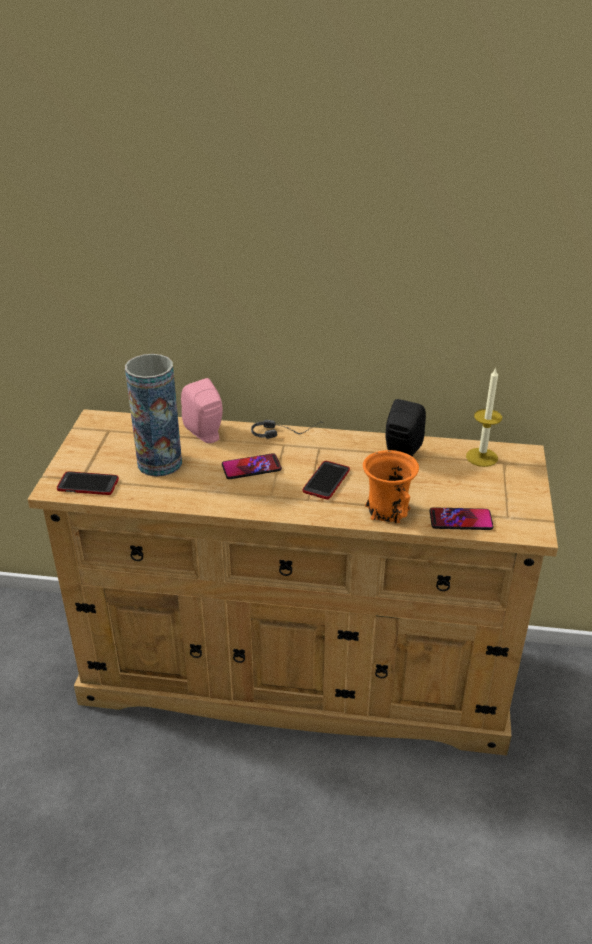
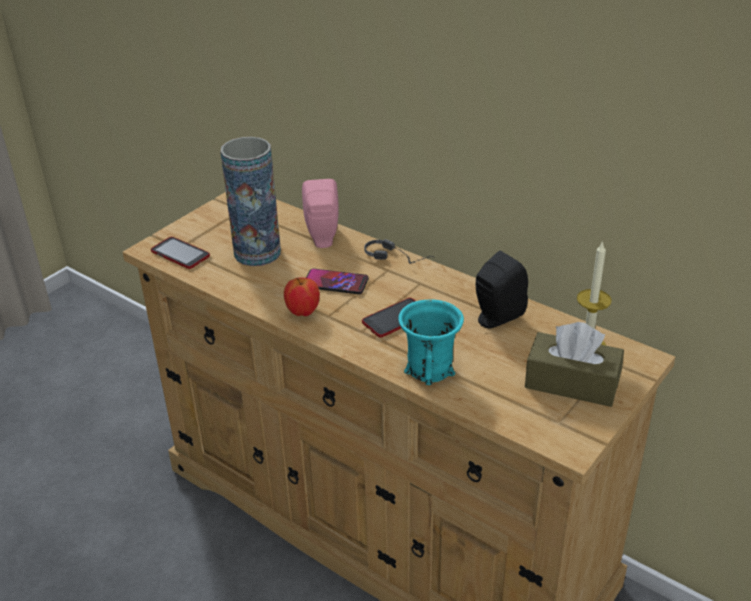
camera: 30 degrees right, 0 degrees up
(247, 499) = (303, 312): none -> apple
(388, 510) = (430, 369): orange mug -> turquoise mug
(460, 520) = (499, 405): phone -> none
(494, 486) = (572, 383): none -> brown tissue box

